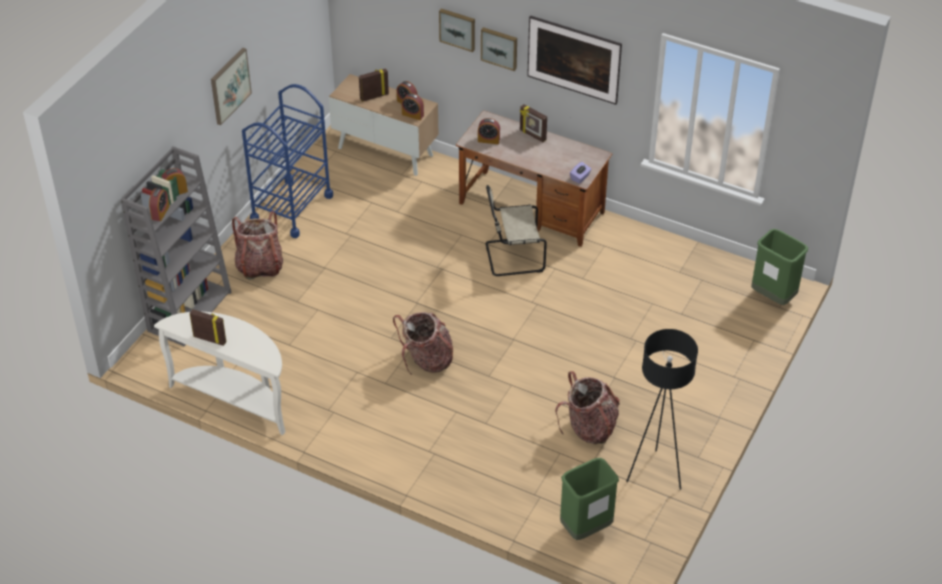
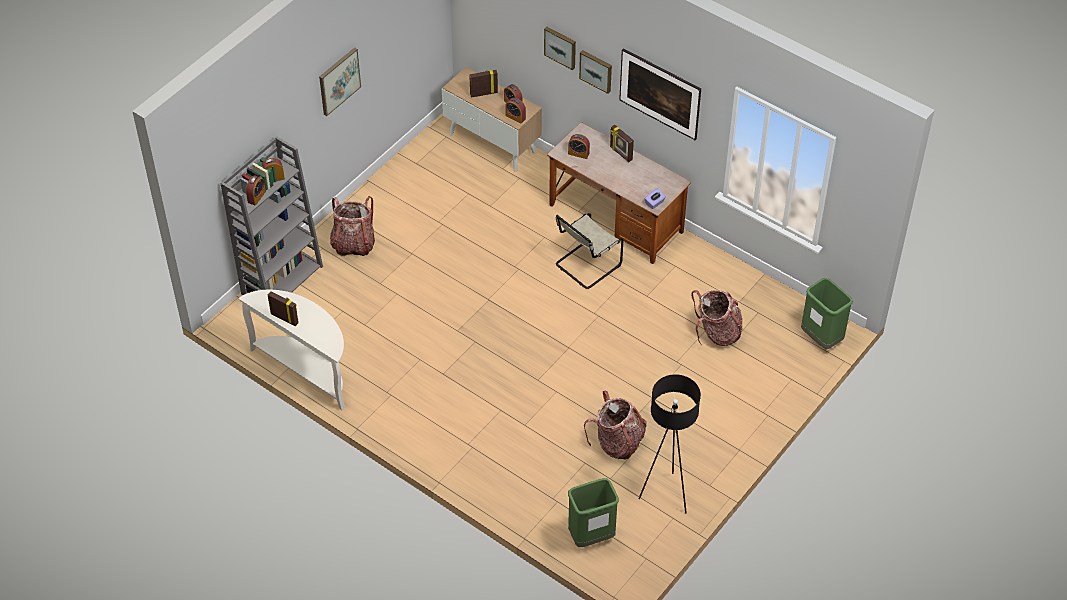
camera: 10 degrees right, 5 degrees up
(291, 208) = (394, 189): blue cart -> none
(427, 360) = (485, 357): backpack -> backpack (717, 333)
(512, 257) = (586, 266): beige chair -> beige chair turned 45 degrees counterclockwise

